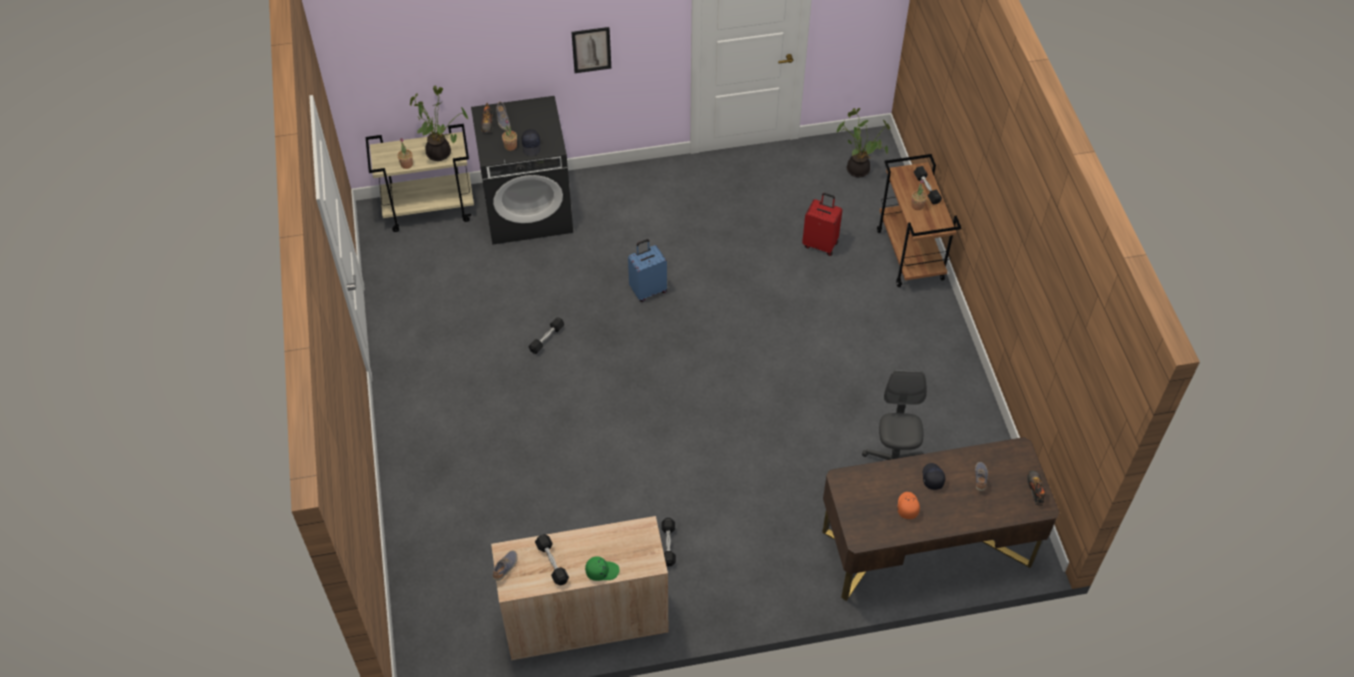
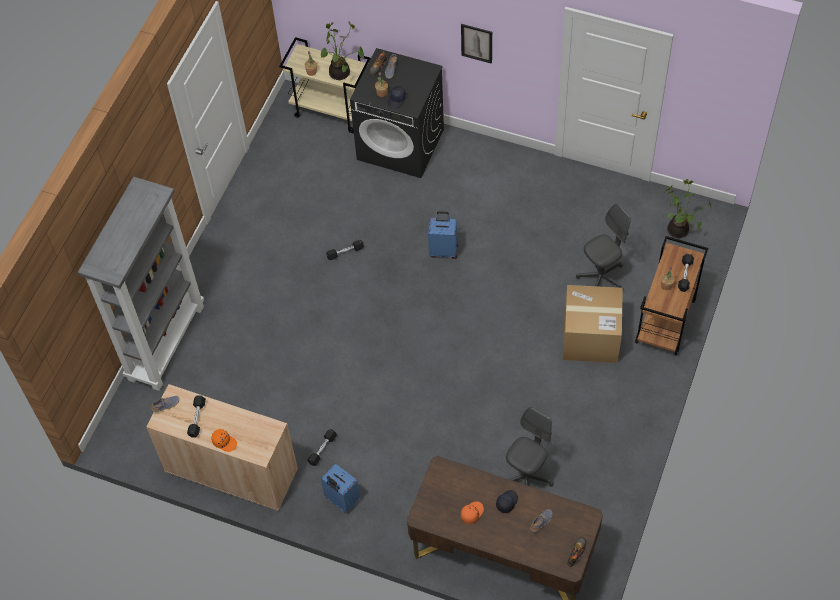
camera: 35 degrees right, 5 degrees up
(412, 524) = (166, 342): none -> grey bookcase
(602, 571) = (224, 442): green cap -> orange cap
(726, 584) = (341, 500): none -> blue suitcase
(820, 244) = (601, 278): red suitcase -> grey office chair
(853, 303) = (590, 337): none -> cardboard box

